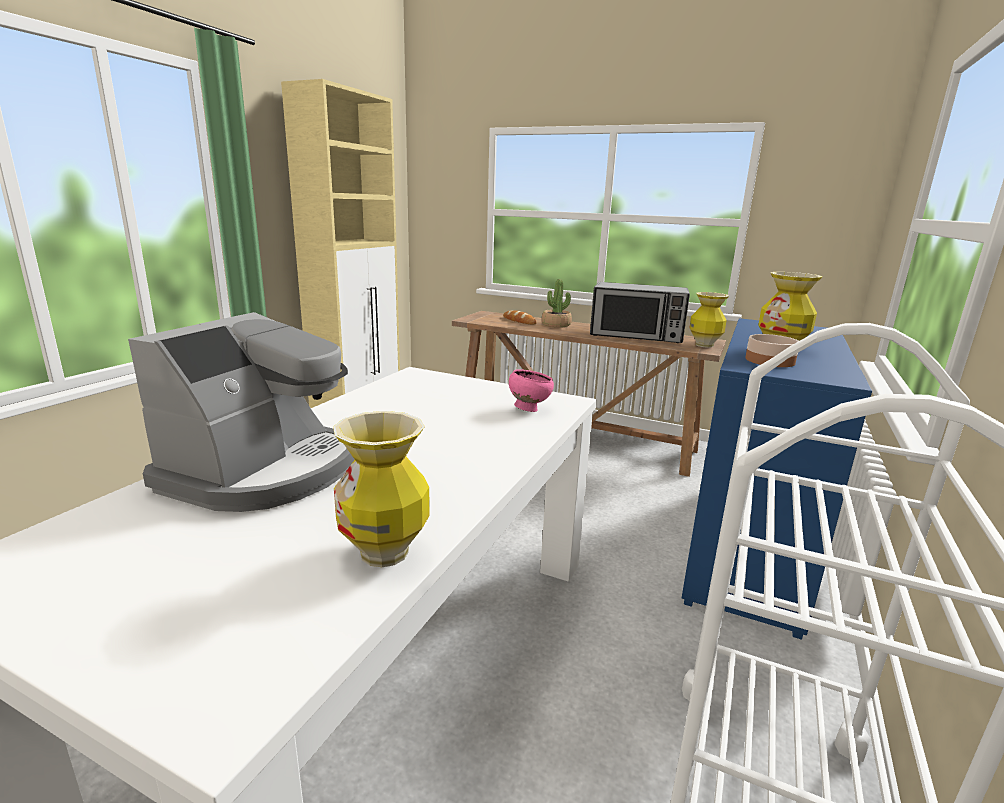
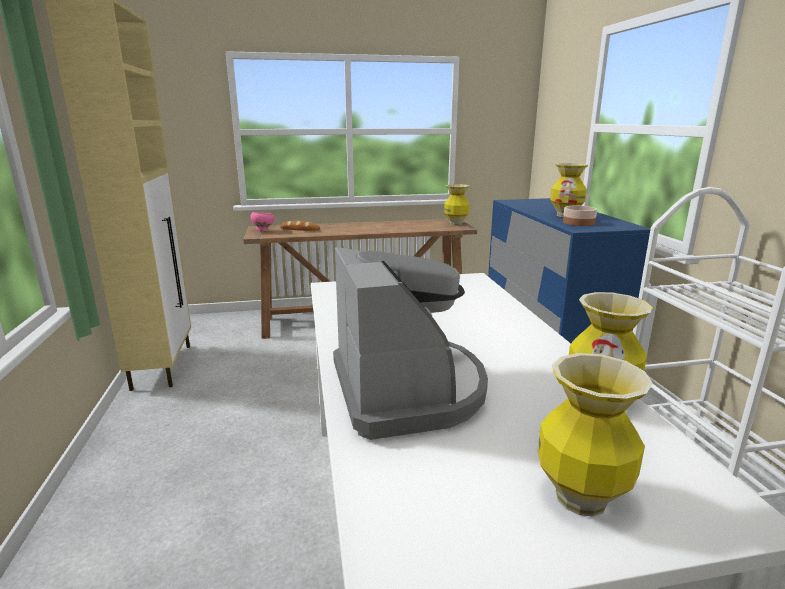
camera: 35 degrees left, 0 degrees up
(155, 611) = (580, 498): none -> vase
(529, 409) = (464, 290): pink bowl -> pink bowl (263, 231)
(556, 325) = (334, 227): potted plant -> none
(636, 336) = (404, 225): microwave -> none

